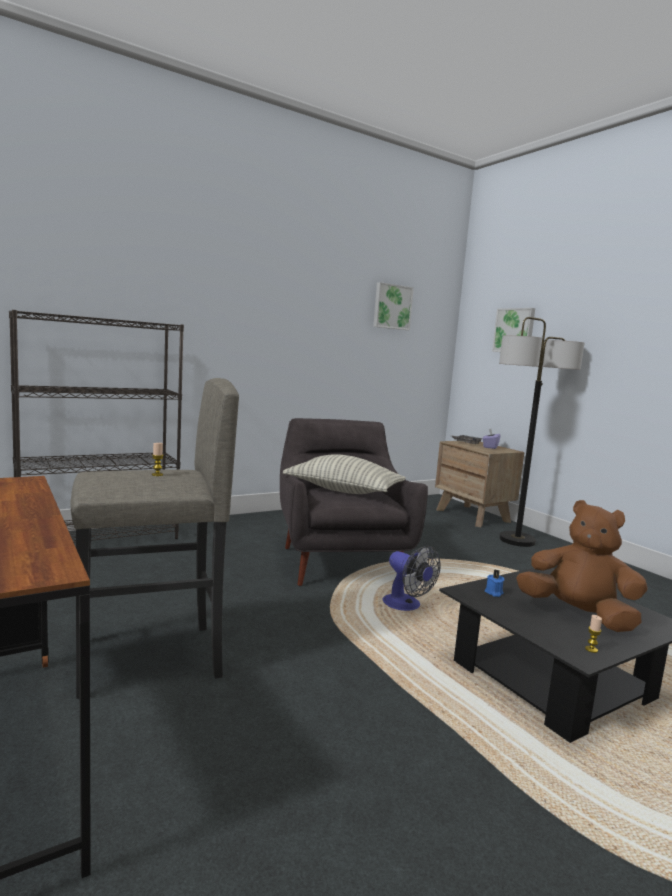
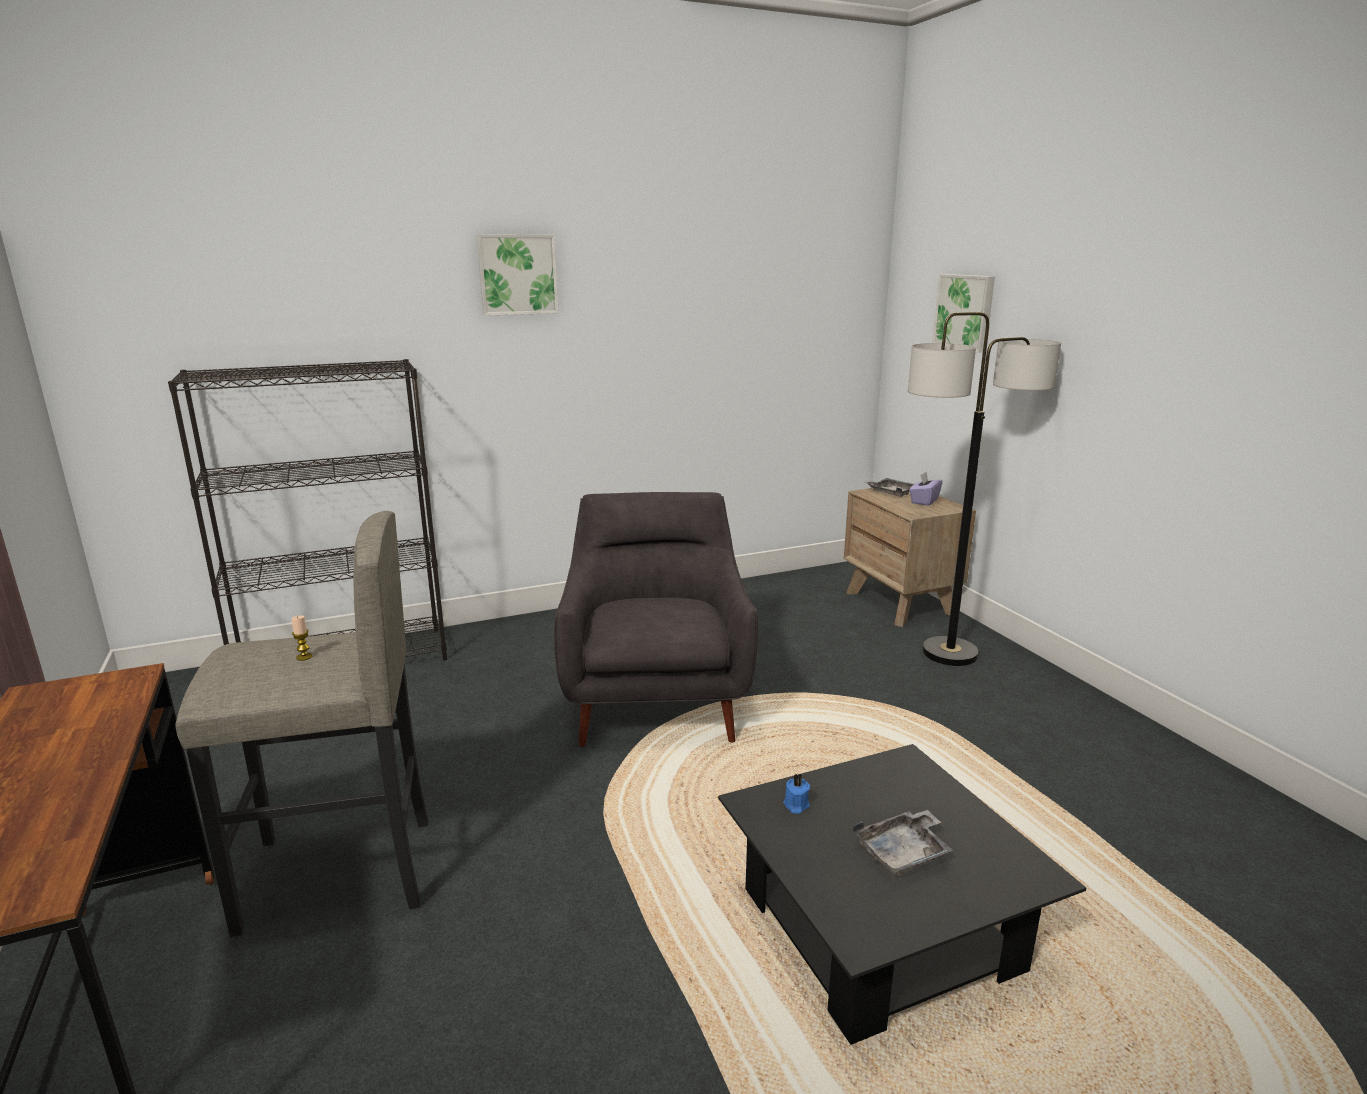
camera: 10 degrees right, 10 degrees up
(343, 491) = (647, 609): pillow -> none
(392, 307) = (767, 282): picture -> picture (517, 274)
(406, 606) = (720, 785): fan -> none
(578, 615) = (903, 853): brown plush toy -> grey tray
(591, 649) = (883, 926): candle -> none

